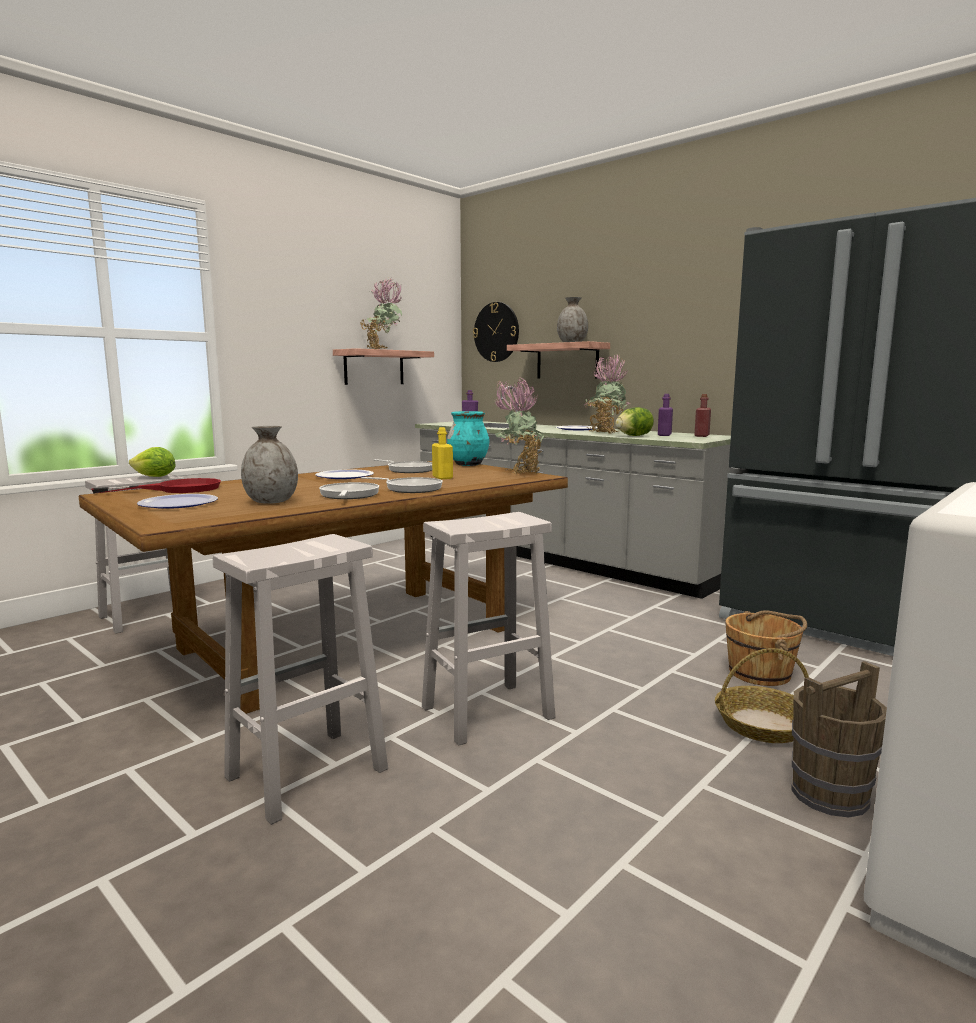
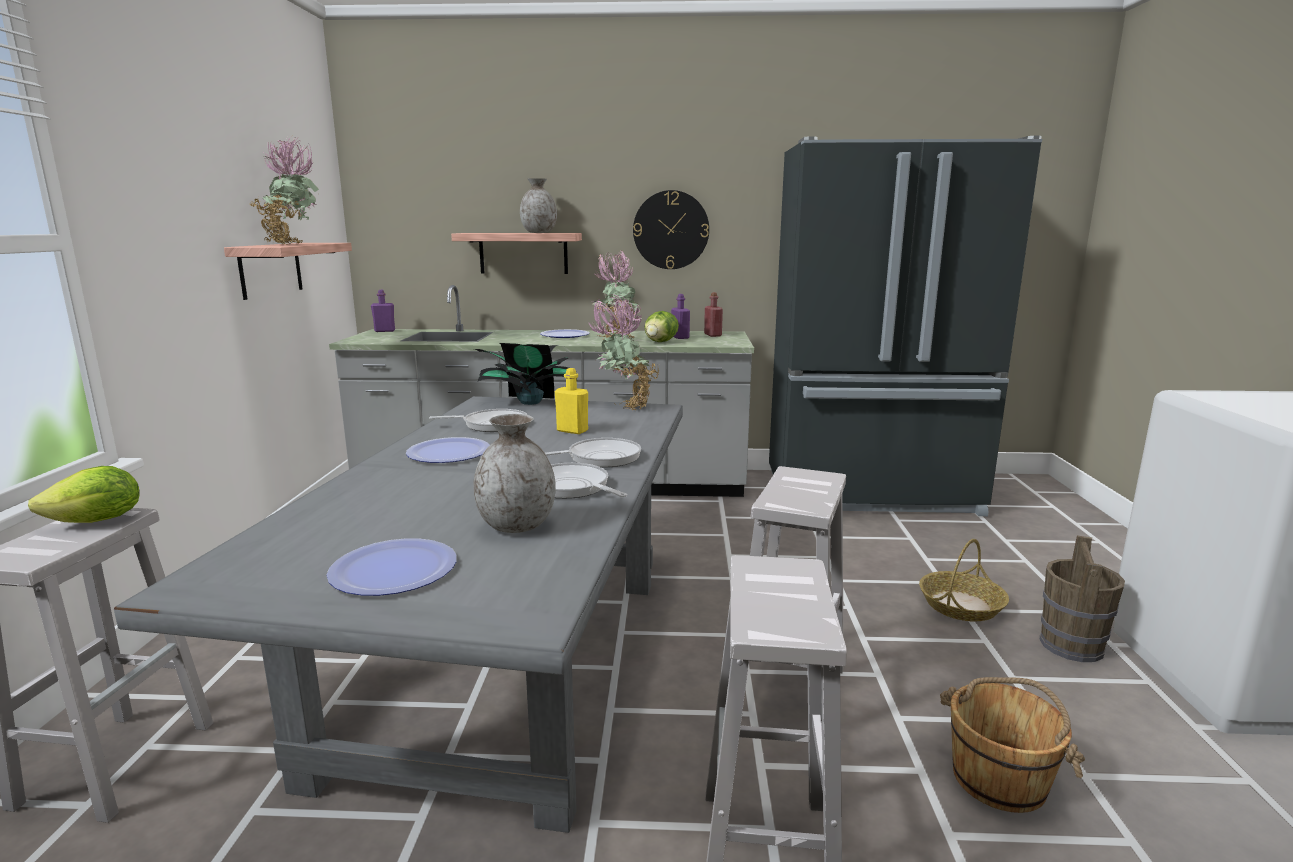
camera: 40 degrees left, 5 degrees up
(177, 489) = (280, 540): red frying pan -> none
(350, 638) = (509, 666): brown dining table -> grey dining table
(468, 464) = (529, 402): turquoise vase -> potted plant
(496, 332) = (409, 213): wall clock -> wall clock (671, 230)
(761, 673) = (890, 558): brown bucket -> brown bucket (1000, 779)

